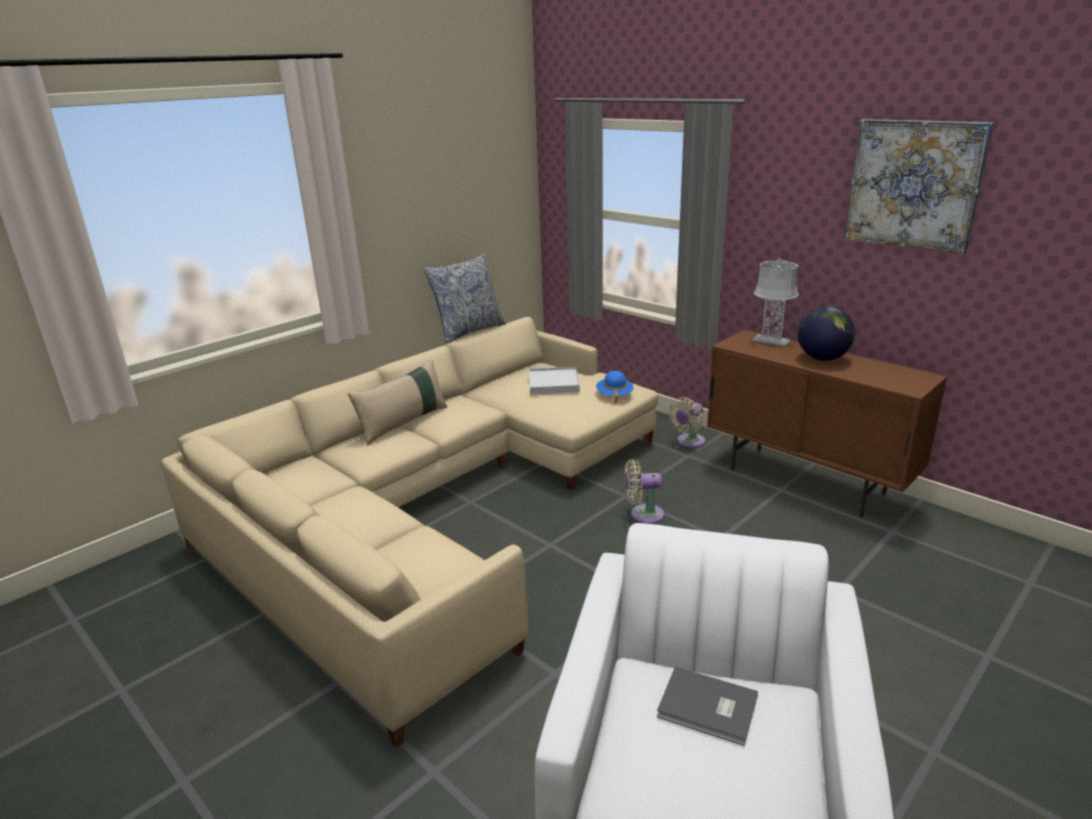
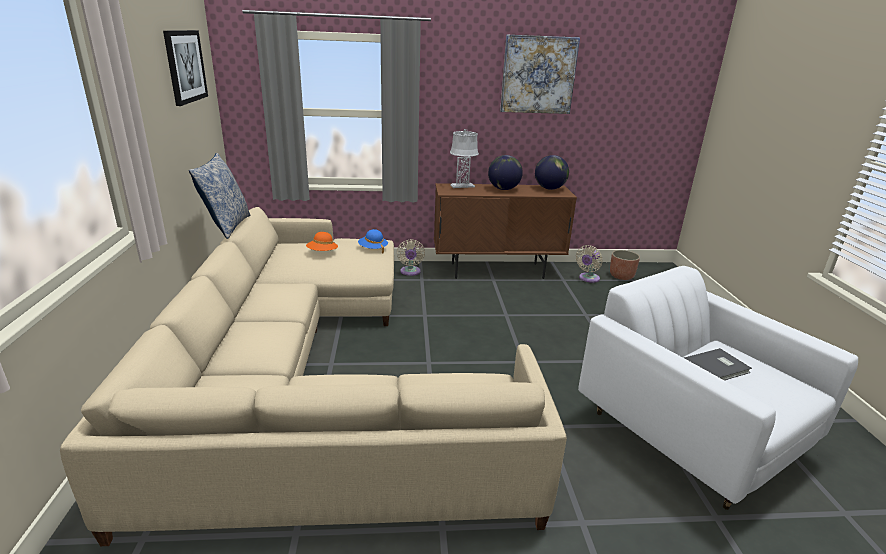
camera: 50 degrees left, 0 degrees up
(403, 423) = (248, 317): beige pillow -> none
(473, 162) = (185, 66): none -> picture
(554, 383) = (322, 253): white tray -> orange hat
(643, 515) = (451, 321): beige fan -> beige fan (588, 278)
(903, 375) = (549, 189): none -> globe
(1019, 569) = (621, 276): none -> planter

